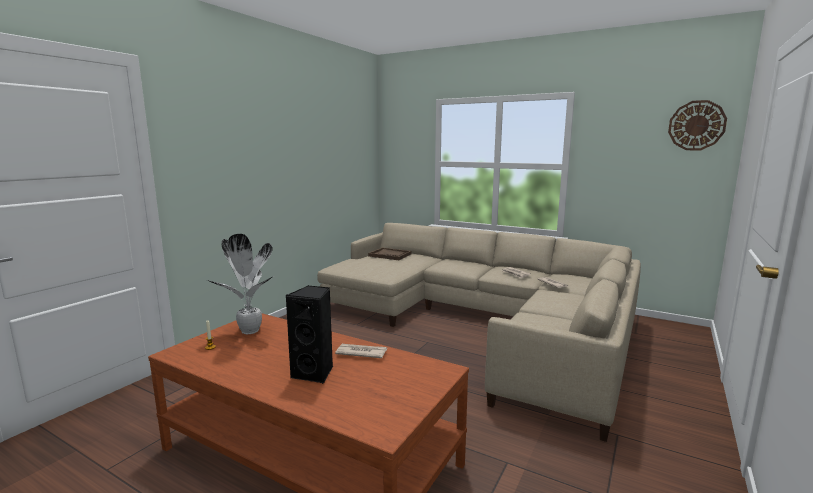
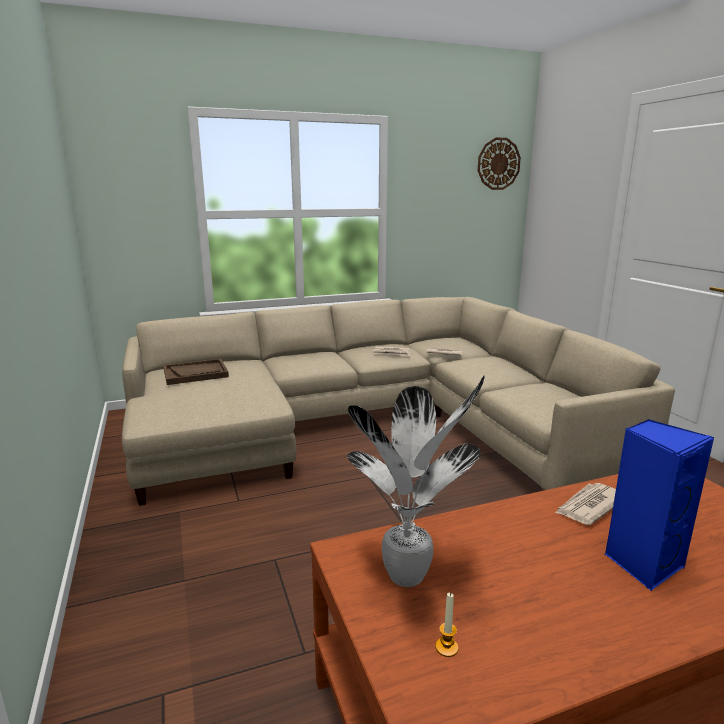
camera: 50 degrees left, 5 degrees up
(315, 373) = (642, 563): black speaker -> blue speaker

